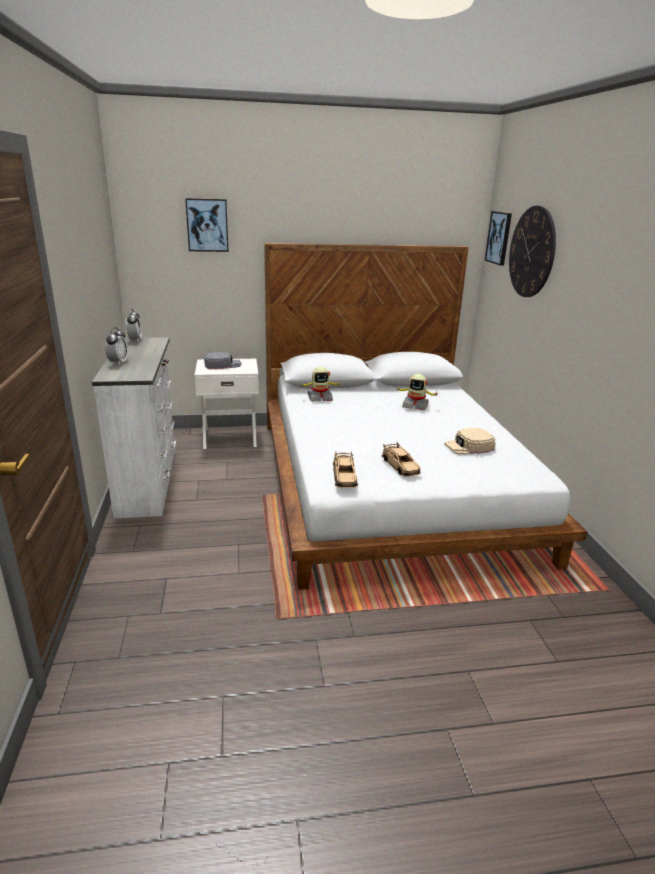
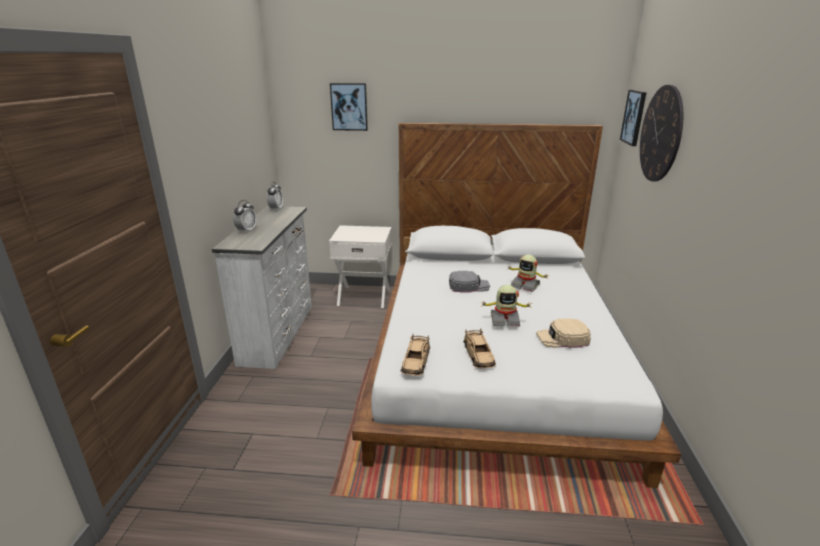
camera: 15 degrees right, 0 degrees up
(222, 364) = (358, 231): grey cap -> grey cap (468, 285)
(320, 398) = (435, 270): toy robot -> toy robot (504, 320)

